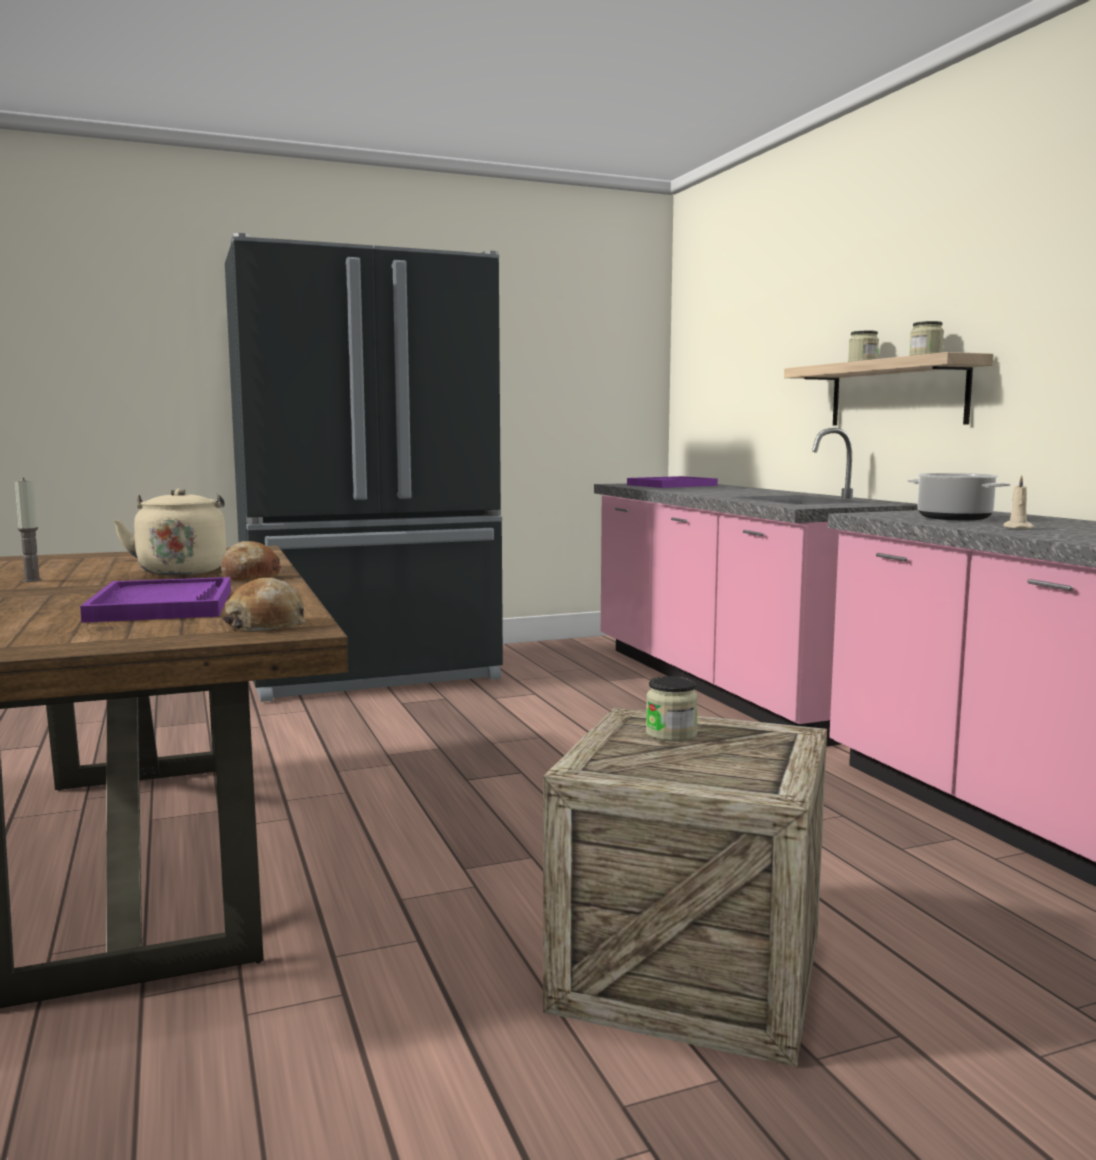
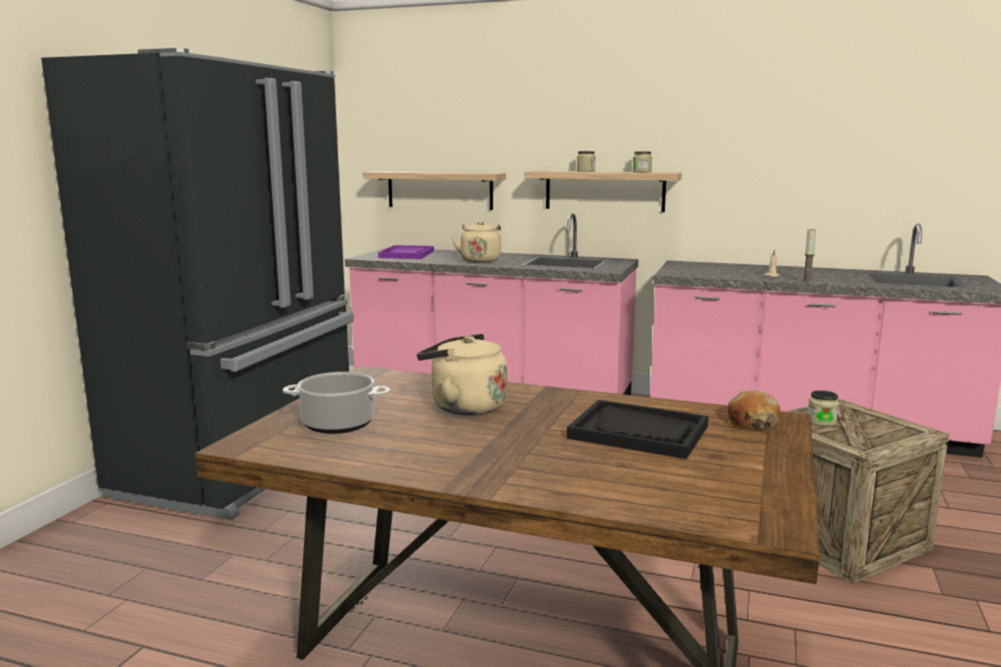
camera: 50 degrees left, 5 degrees up
(32, 580) = (431, 451): candle -> candle (807, 281)
(163, 605) = (639, 432): purple tray -> black tray
(250, 576) = (533, 396): bread -> none
(711, 492) = (480, 260): none -> beige kettle
(740, 405) = (439, 190): none -> shelf
(953, 518) = (714, 271): cooking pot -> cooking pot (337, 424)

